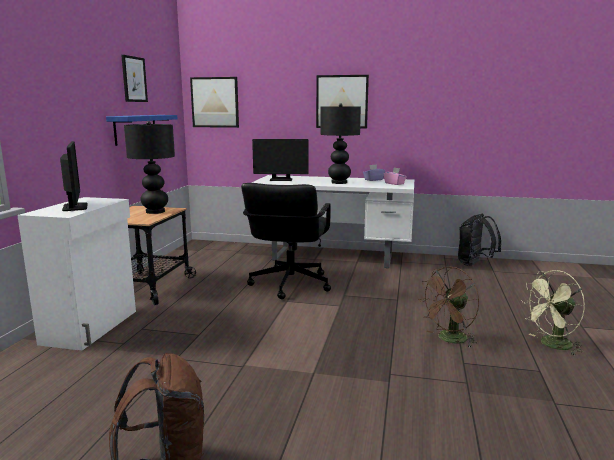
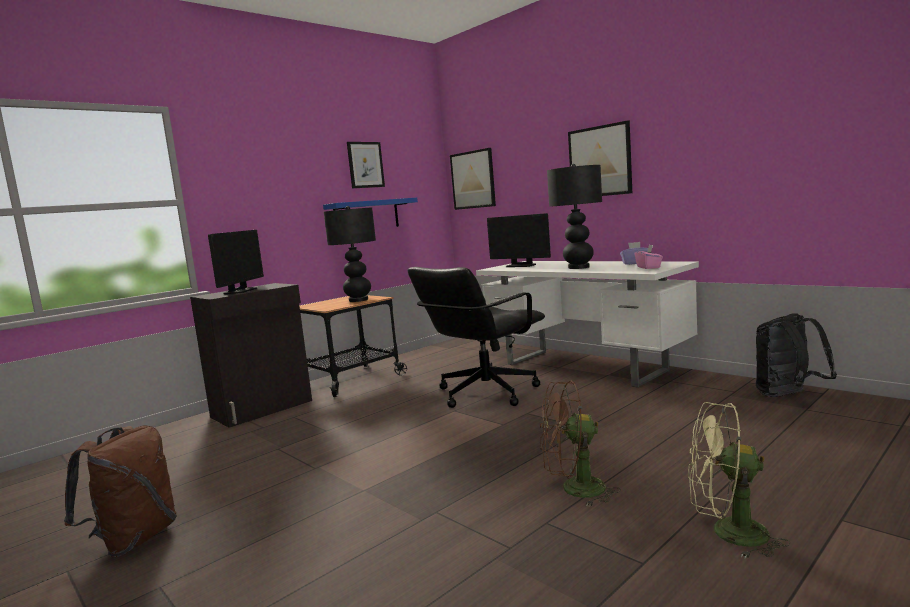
camera: 35 degrees right, 5 degrees down
(92, 327) = (263, 409): white cabinet -> black cabinet

